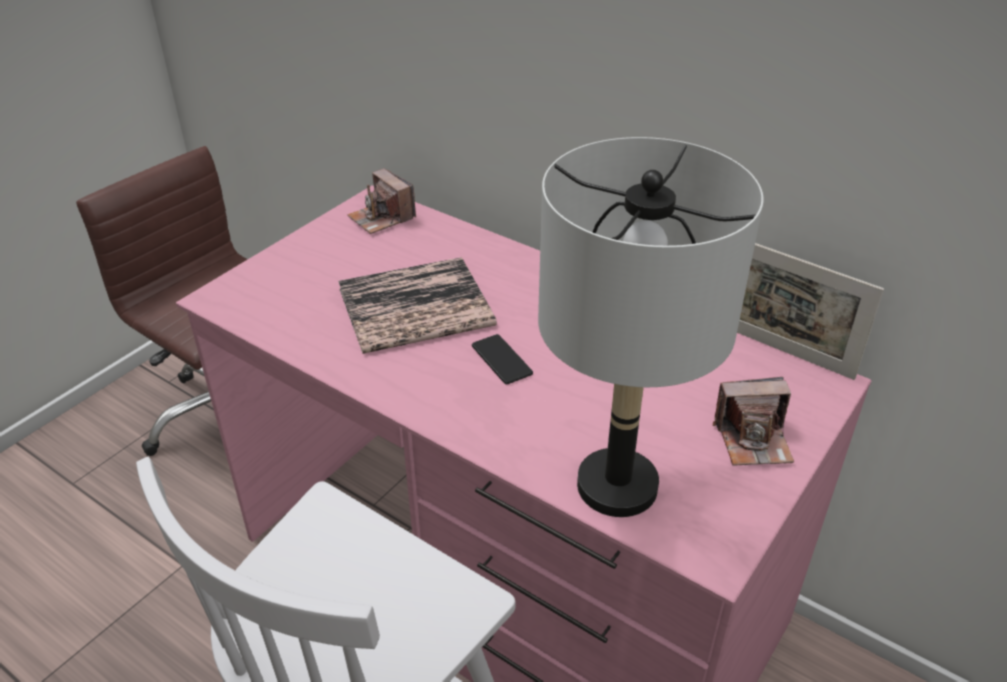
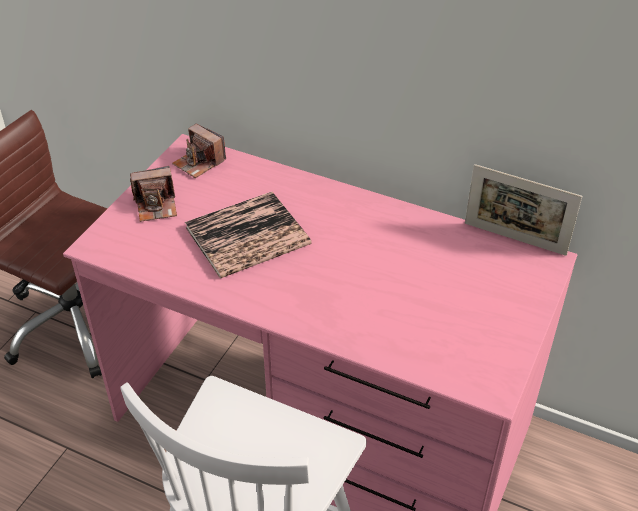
camera: 10 degrees left, 5 degrees up
(501, 360) = (321, 270): phone -> none
(617, 485) = (422, 353): grey table lamp -> none
(753, 440) = (506, 308): camera -> camera (156, 206)

